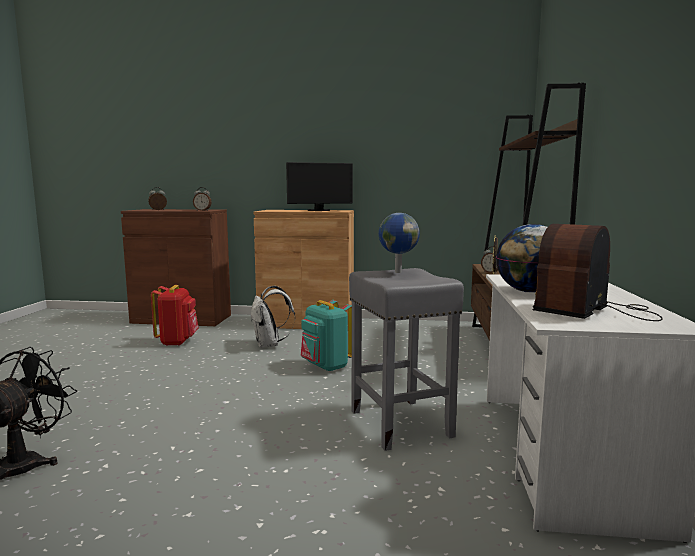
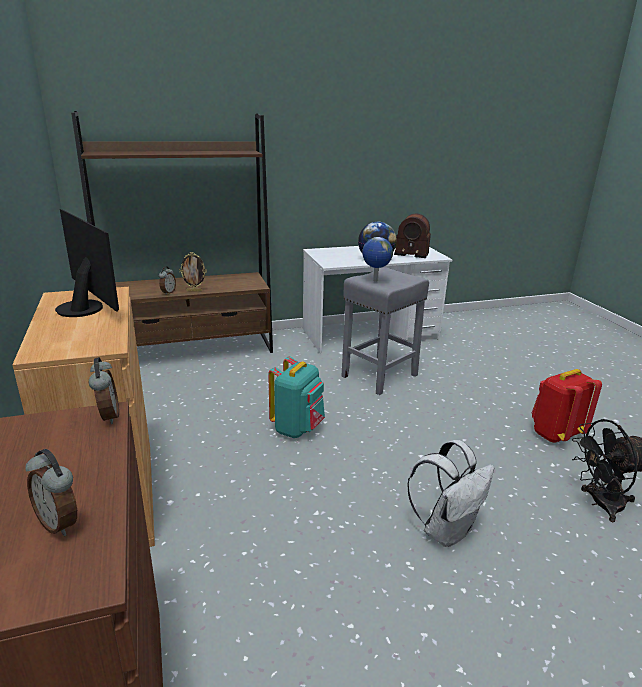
camera: 115 degrees left, 15 degrees up
(177, 342) = (281, 609): red backpack -> red backpack (555, 434)
(269, 345) = (245, 493): white backpack -> white backpack (446, 530)

